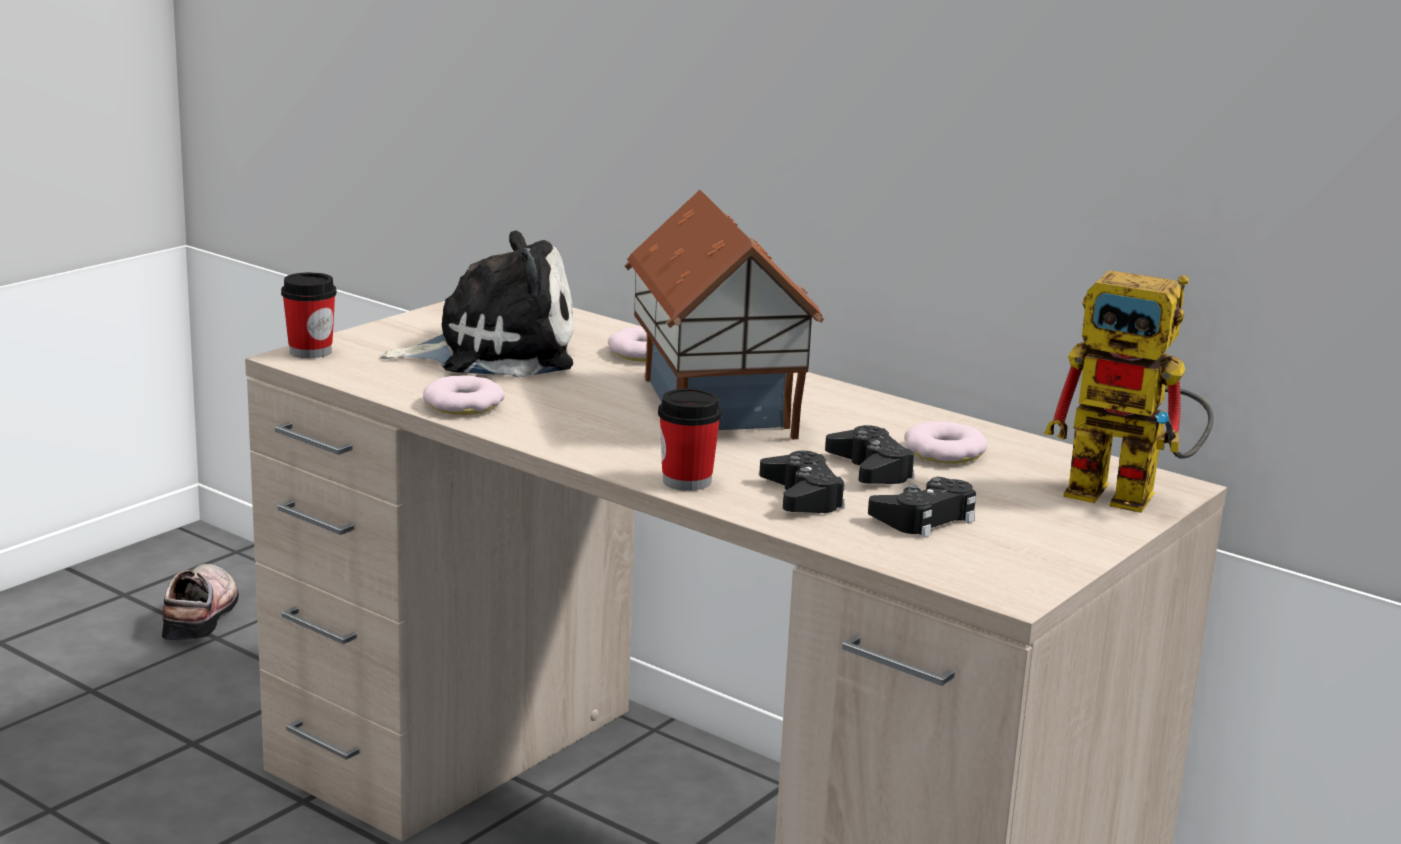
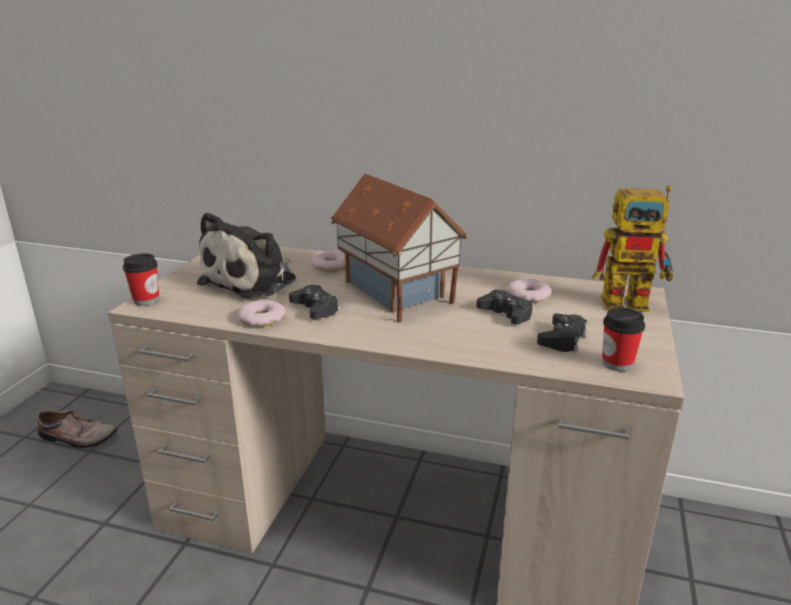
camera: 20 degrees left, 5 degrees up
(203, 614) = (77, 438): shoe -> shoe turned 120 degrees clockwise
(494, 353) = (253, 280): plush toy -> plush toy turned 150 degrees clockwise
(687, 481) = (425, 343): cup -> cup (617, 363)
(802, 496) = (491, 339): black game controller -> black game controller (315, 308)

